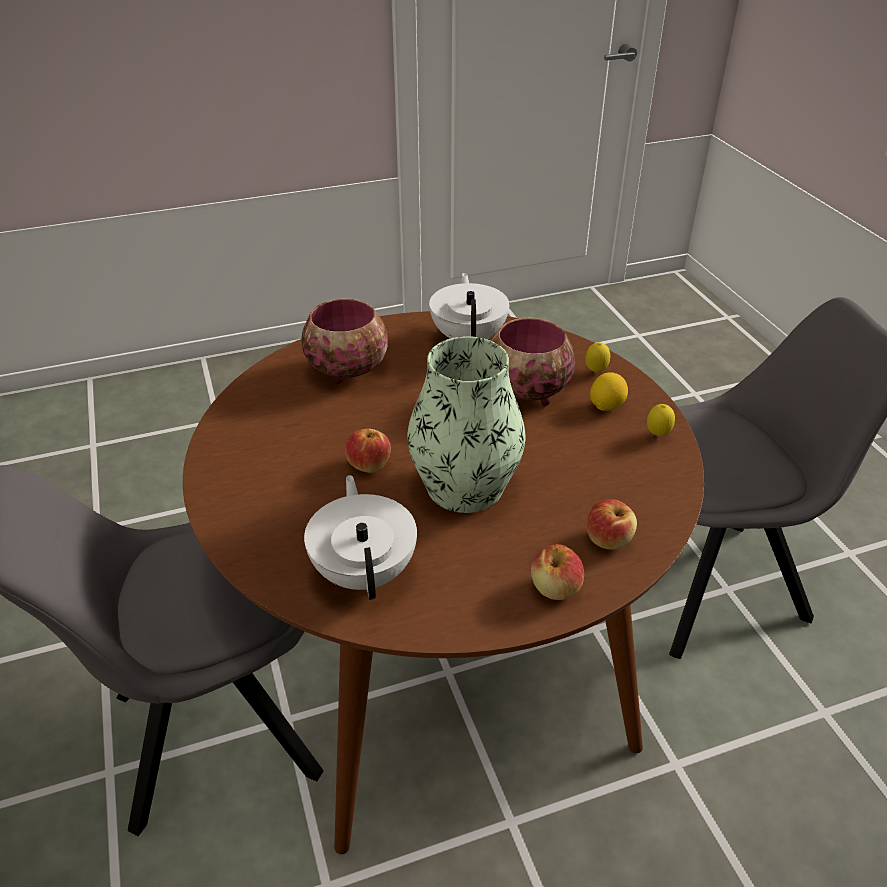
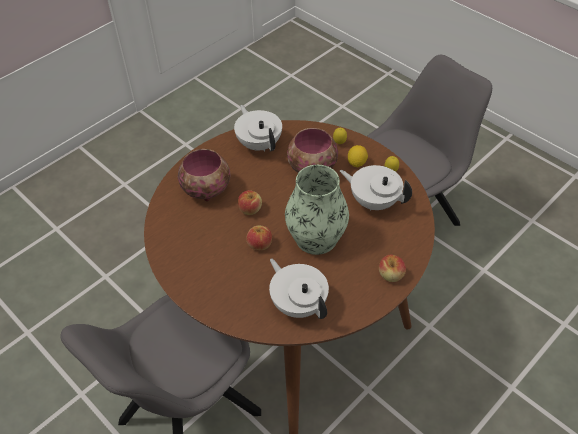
camera: 25 degrees left, 10 degrees up
(600, 467) = (374, 201): none -> white teapot
(608, 539) = (400, 240): apple -> apple (250, 209)

